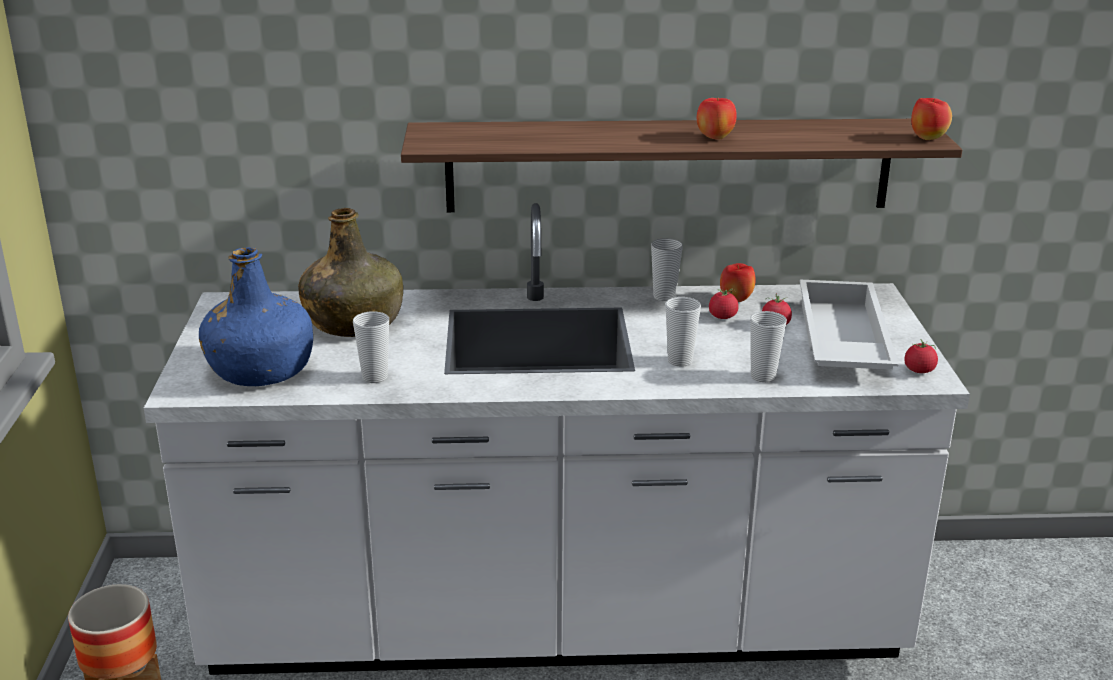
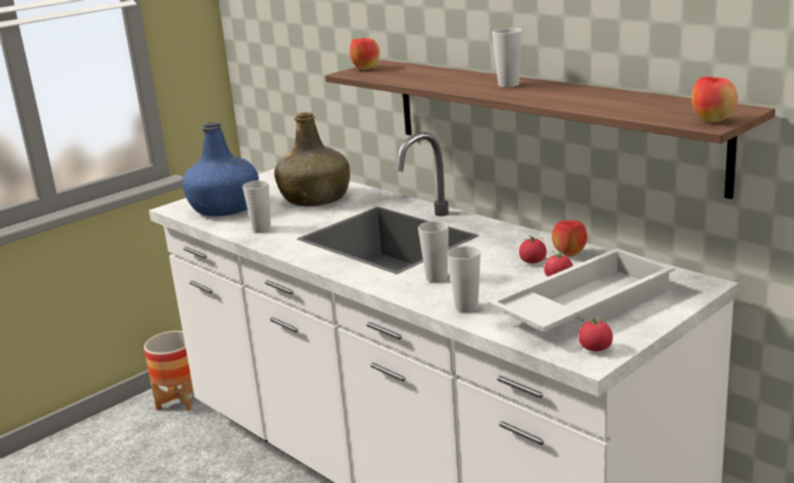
camera: 50 degrees right, 5 degrees down
(664, 297) = (523, 237): cup -> cup (508, 85)
(715, 138) = (535, 94): apple -> apple (365, 69)

